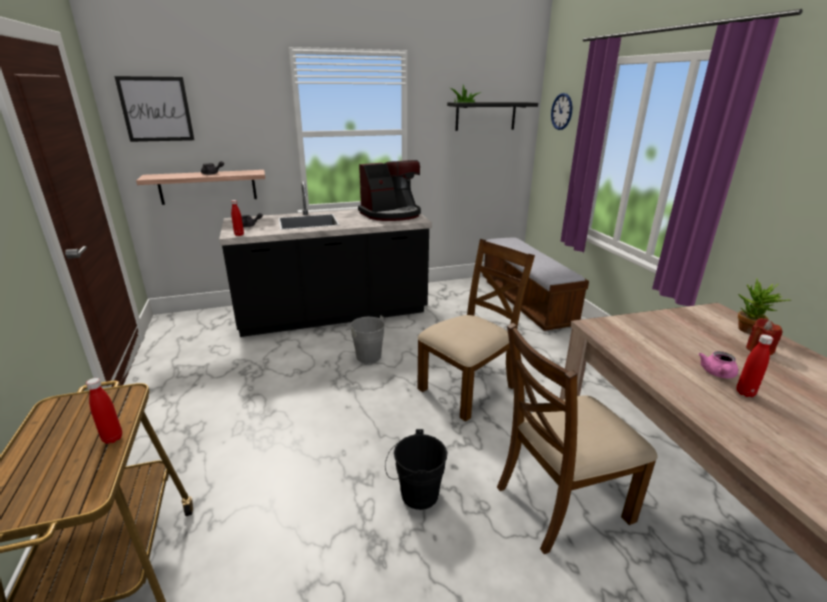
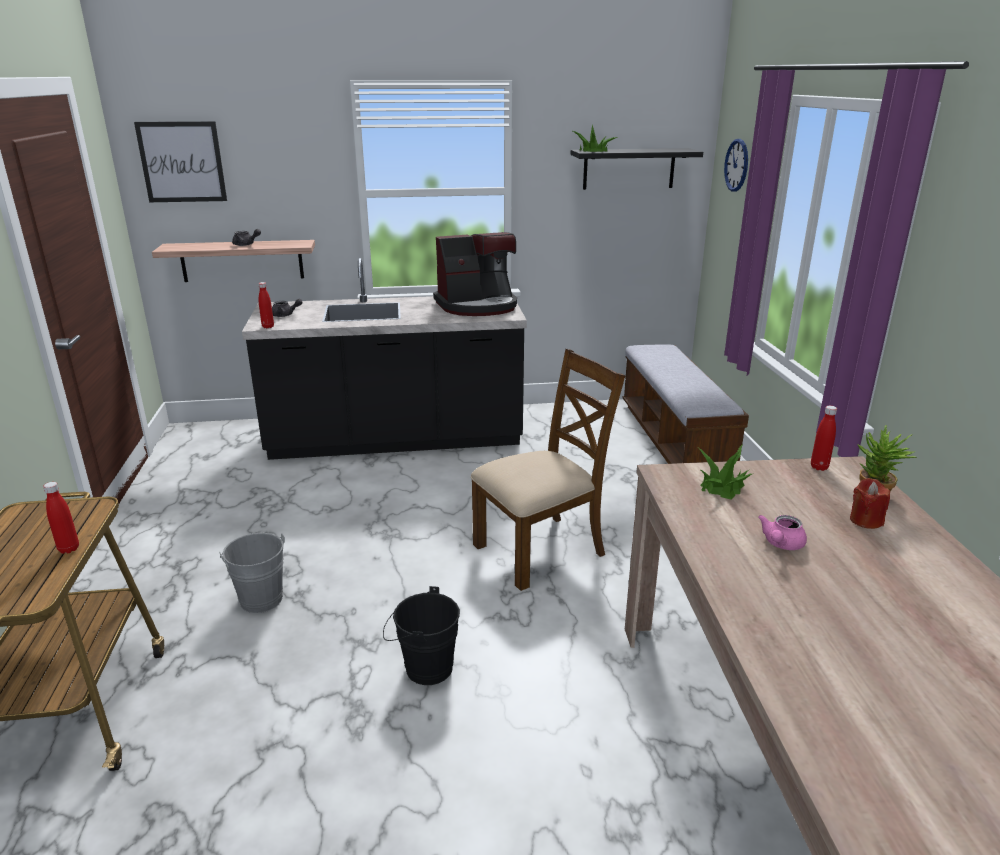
camera: 10 degrees right, 0 degrees up
(367, 355) = (422, 496): grey bucket -> grey bucket (260, 597)
(561, 502) = (604, 699): brown chair -> none
(643, 332) = (723, 486): none -> potted plant
(745, 393) = (798, 568): red bottle -> red bottle (819, 467)

